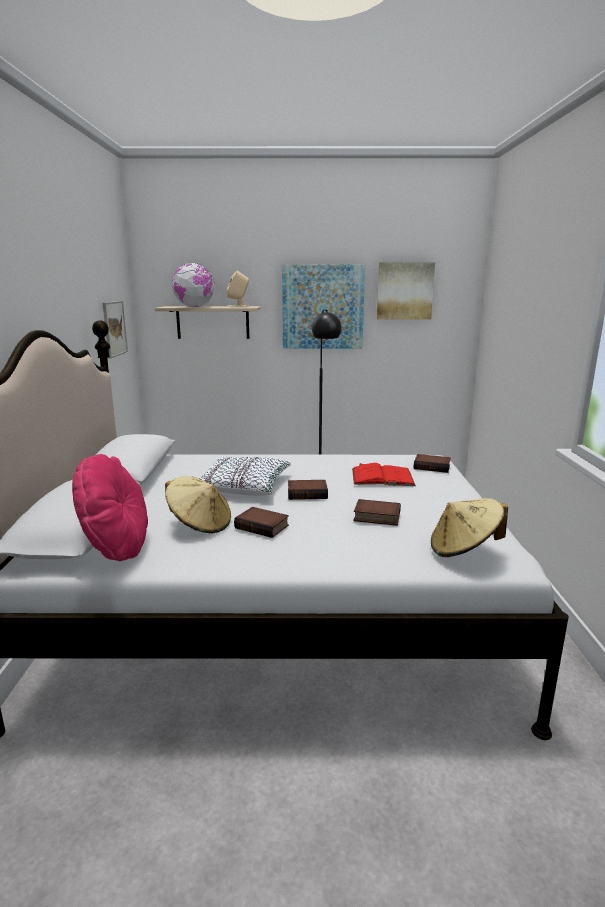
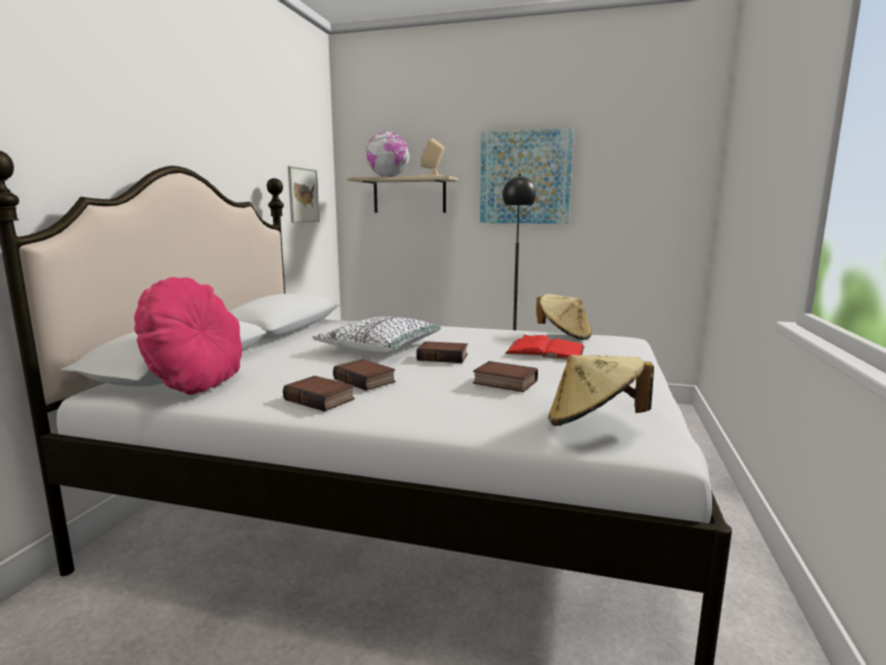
camera: 15 degrees right, 5 degrees down
(200, 524) = (302, 373): beige hat -> beige hat (564, 335)
(404, 291) = (620, 157): picture -> none
(432, 467) = (617, 346): book -> book (321, 399)

